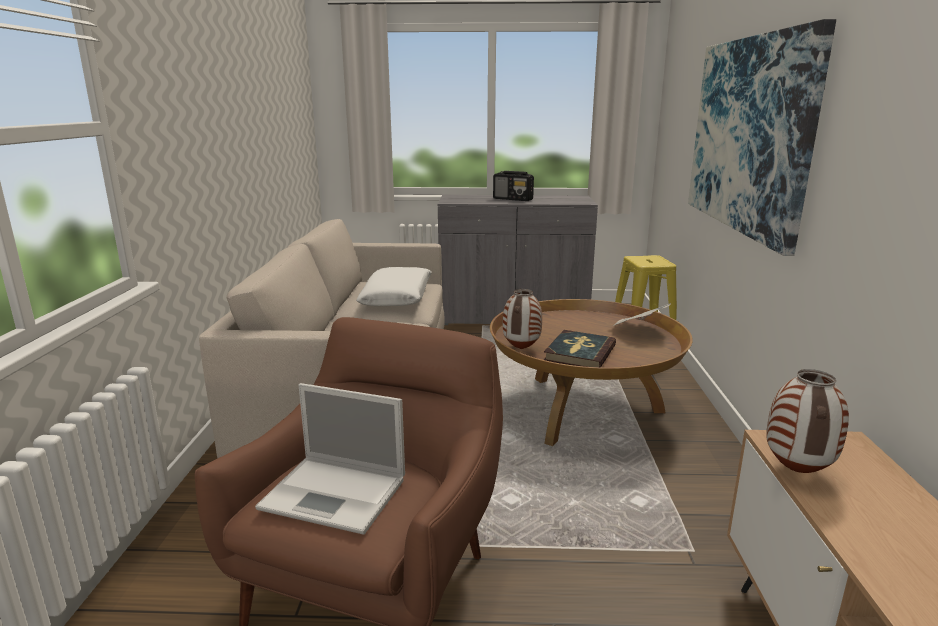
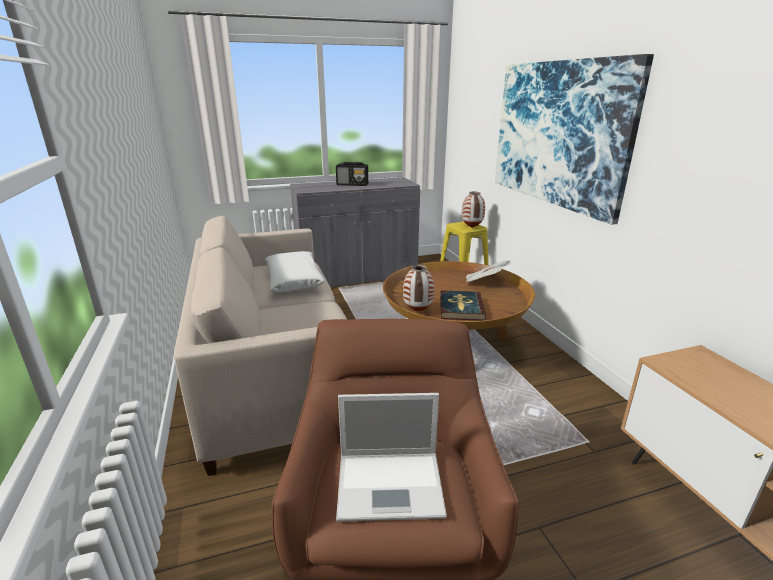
camera: 20 degrees left, 5 degrees up
(798, 472) = (697, 385): vase -> vase (472, 227)

